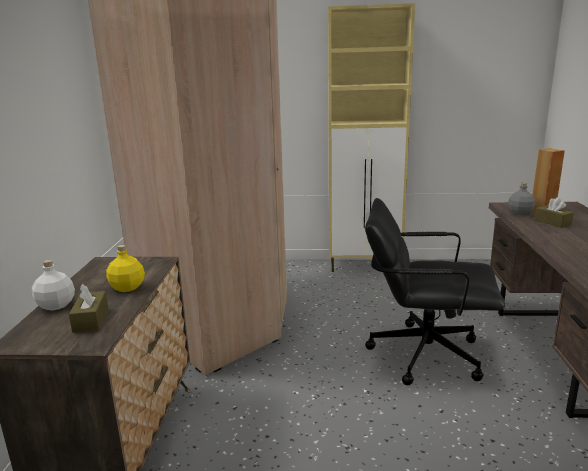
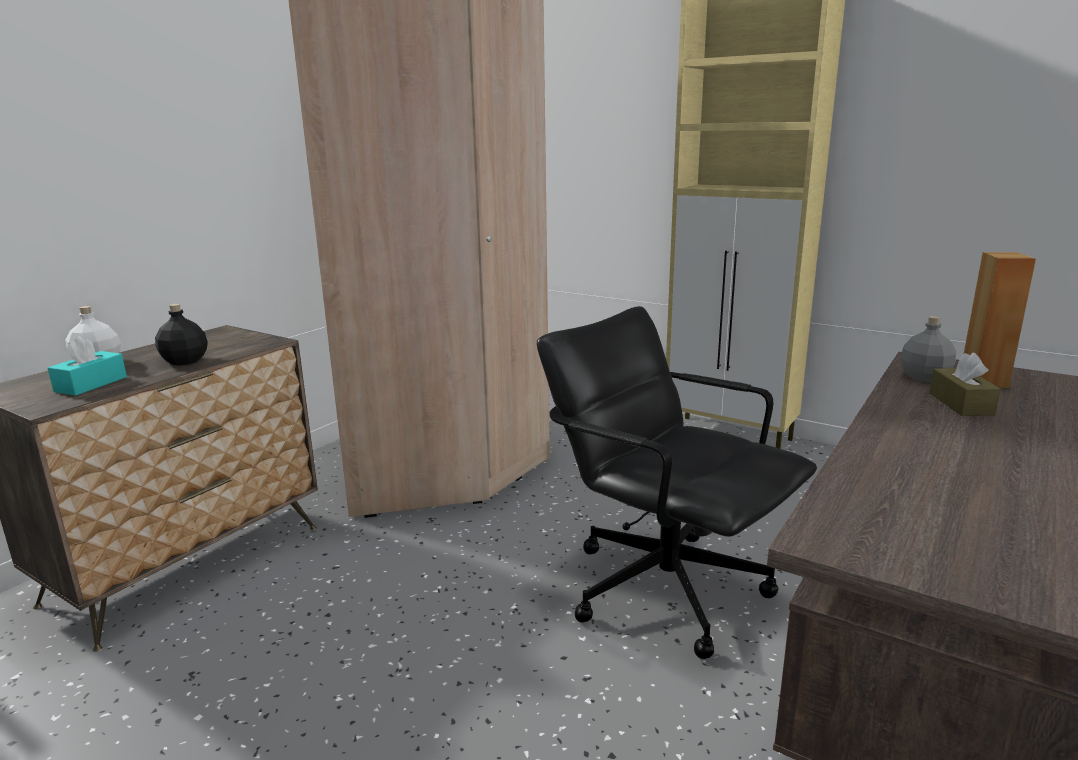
camera: 30 degrees right, 0 degrees up
(91, 320) = (91, 384): brown tissue box -> turquoise tissue box
(127, 287) = (184, 361): yellow bottle -> black bottle

